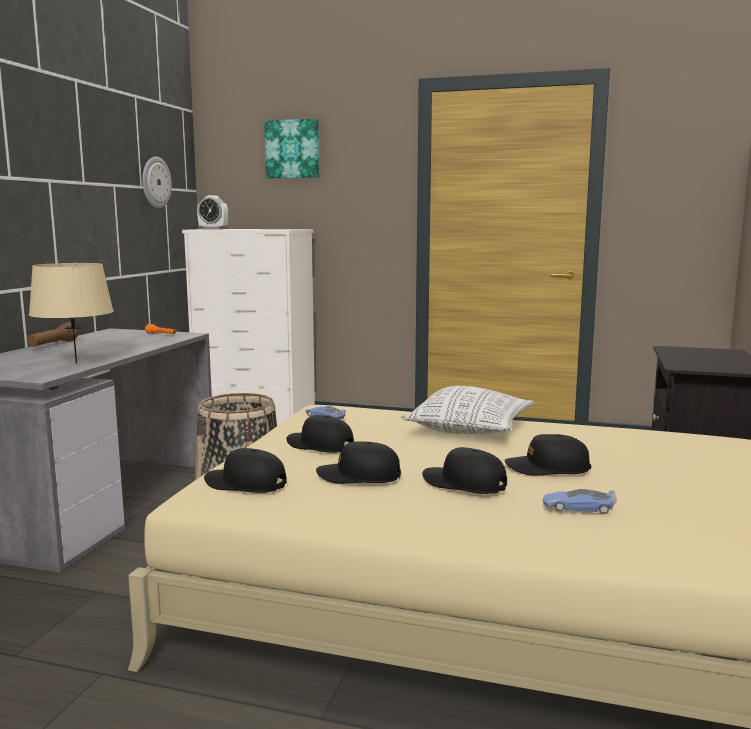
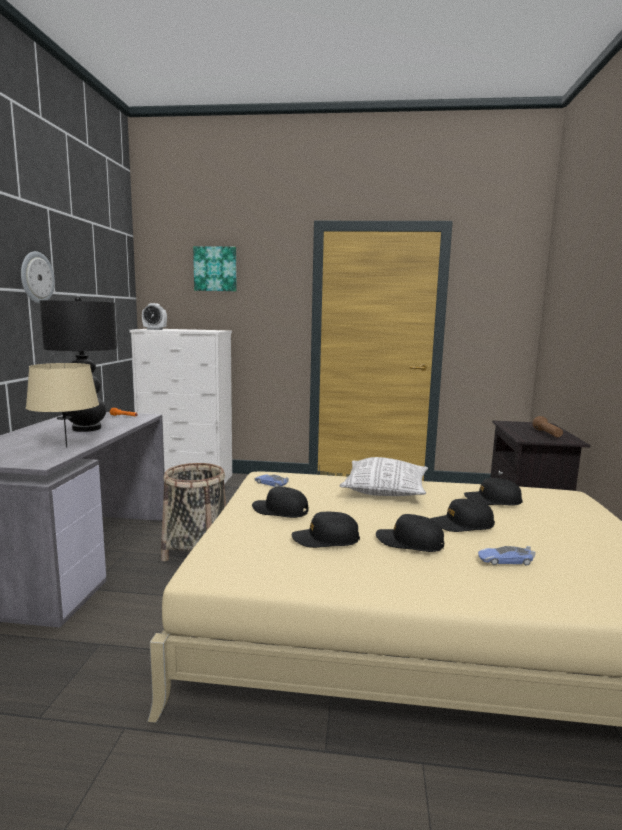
camera: 10 degrees left, 0 degrees up
(53, 345) = (35, 428): brown flashlight -> brown flashlight (547, 434)
(111, 346) = (87, 428): none -> black table lamp
(155, 182) = (107, 292): wall clock -> wall clock (36, 278)
(245, 484) = (238, 552): black cap -> black cap (492, 500)

